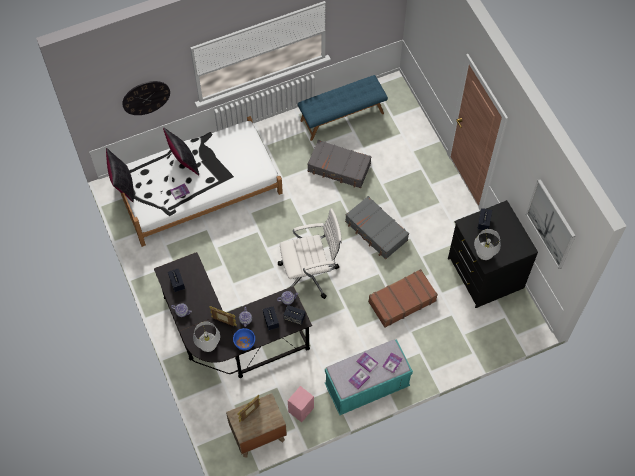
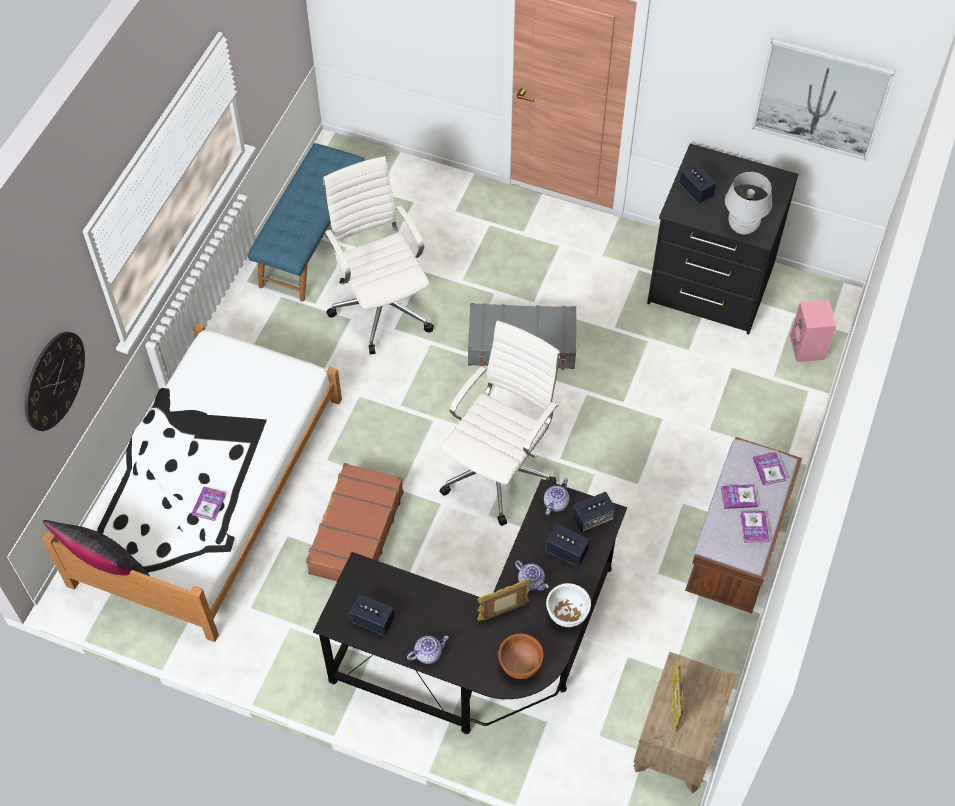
camera: 45 degrees left, 5 degrees down
(183, 161) = (166, 459): black pillow -> none
(208, 345) = (520, 664): white table lamp -> brown bowl
(244, 343) = (566, 614): blue bowl -> white bowl
(301, 410) = (693, 656): pink speaker -> pink speaker (808, 348)
(339, 168) = (382, 306): grey suitcase -> white office chair
(367, 386) = (737, 546): turquoise bench -> brown bench
(401, 301) = (654, 402): brown suitcase -> brown suitcase (355, 532)

